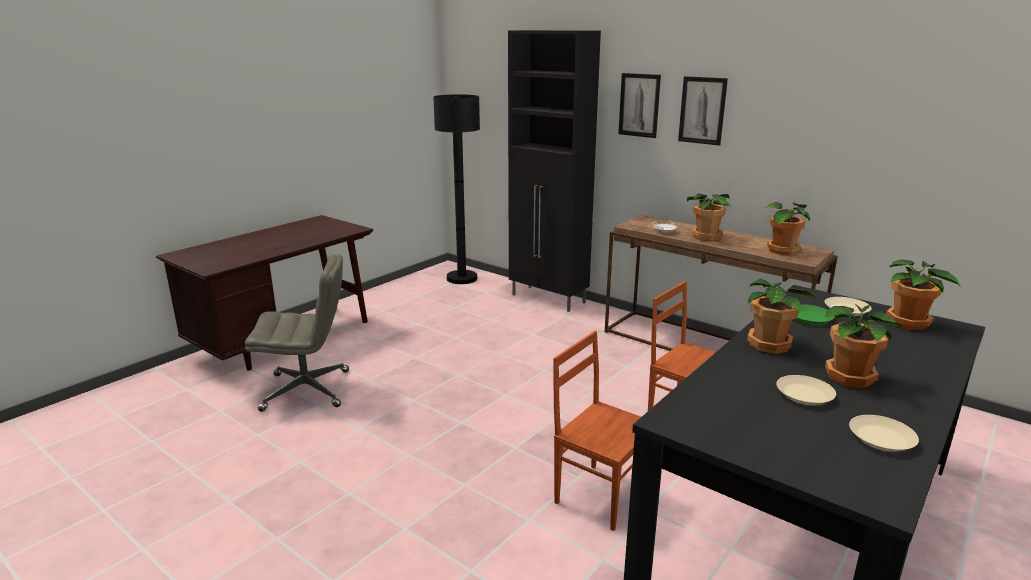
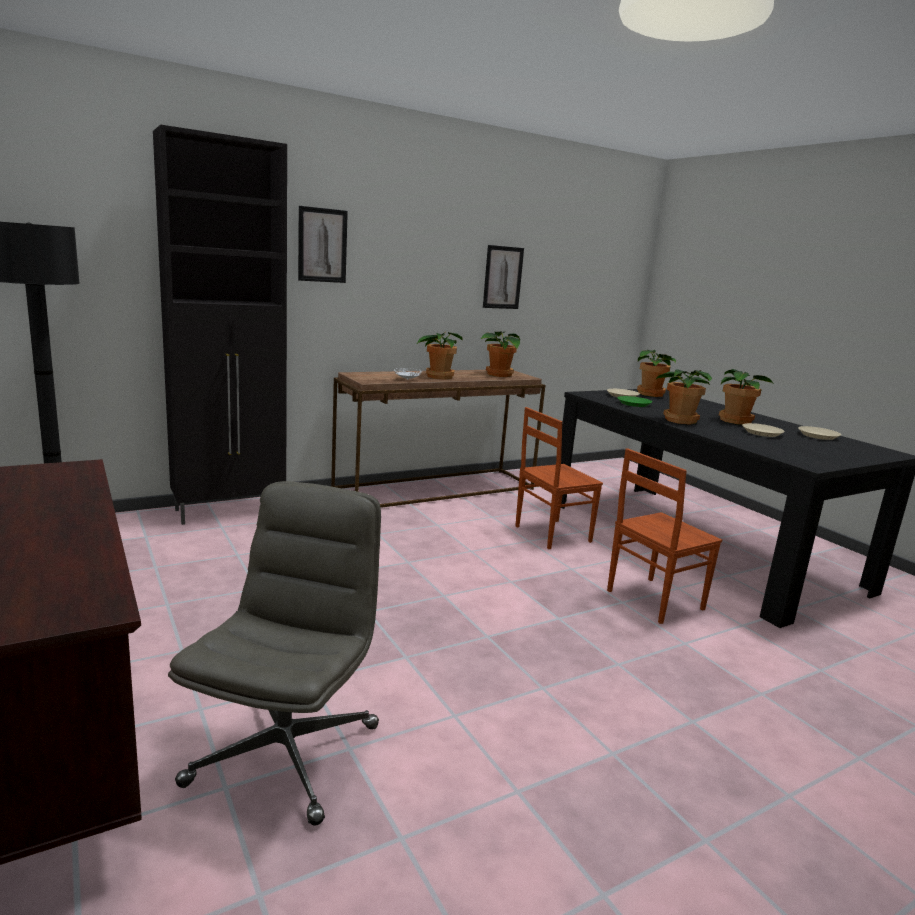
camera: 70 degrees left, 5 degrees down
(702, 110) = (393, 251): picture -> picture (502, 277)

